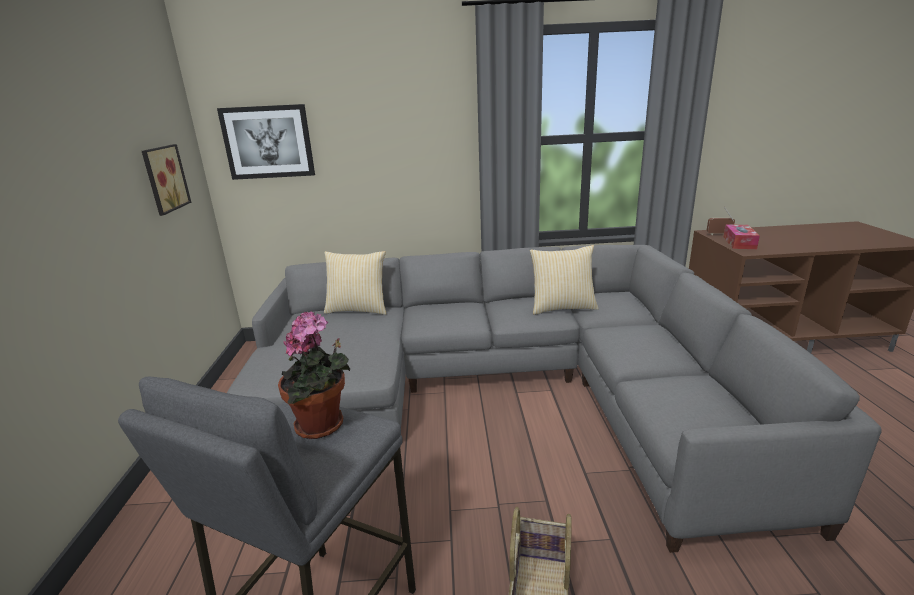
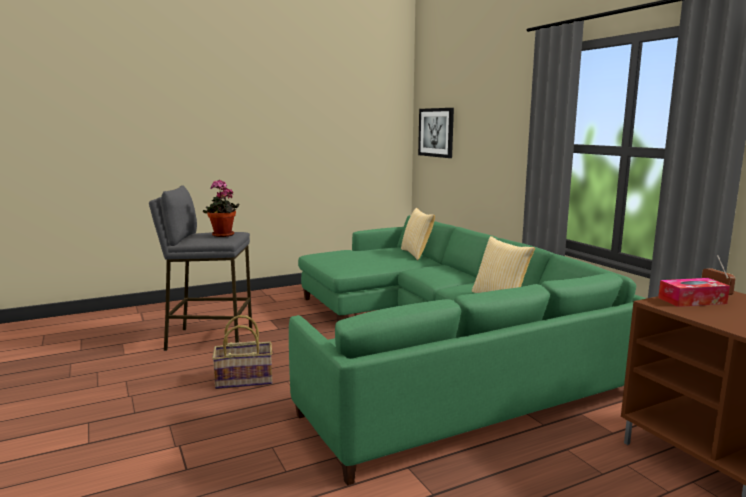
camera: 65 degrees right, 10 degrees down
(163, 179) = (363, 145): picture -> none
(505, 390) = (436, 345): grey sofa -> green sofa

